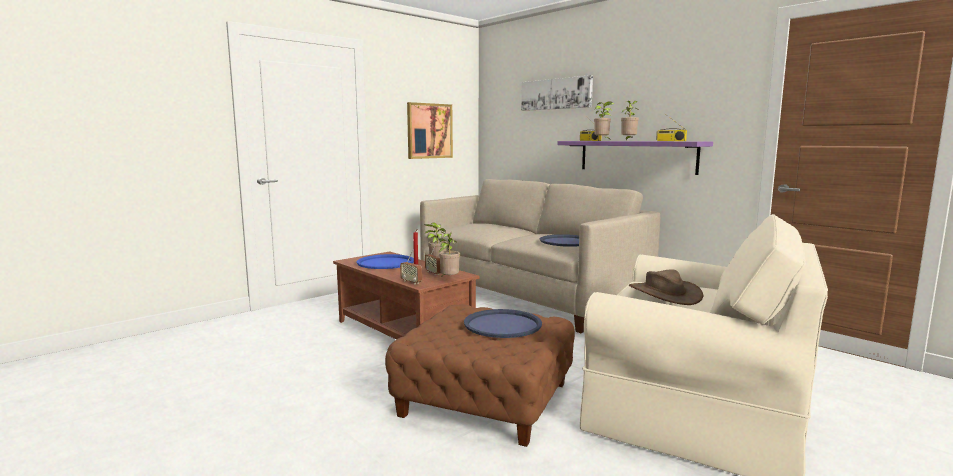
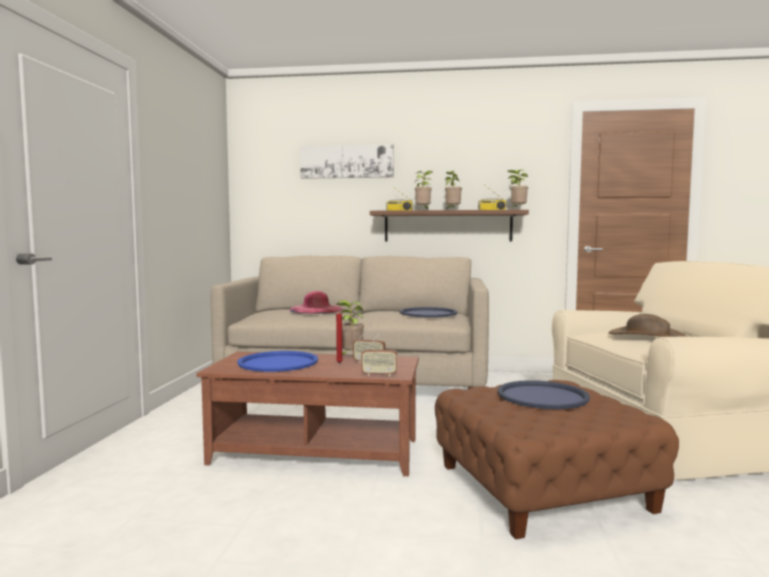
camera: 40 degrees left, 5 degrees down
(429, 131) = (194, 196): picture -> none
(449, 279) = (407, 365): potted plant -> potted plant (517, 209)
(492, 227) = (316, 310): none -> pink hat
(636, 156) = (447, 226): purple shelf -> brown shelf

